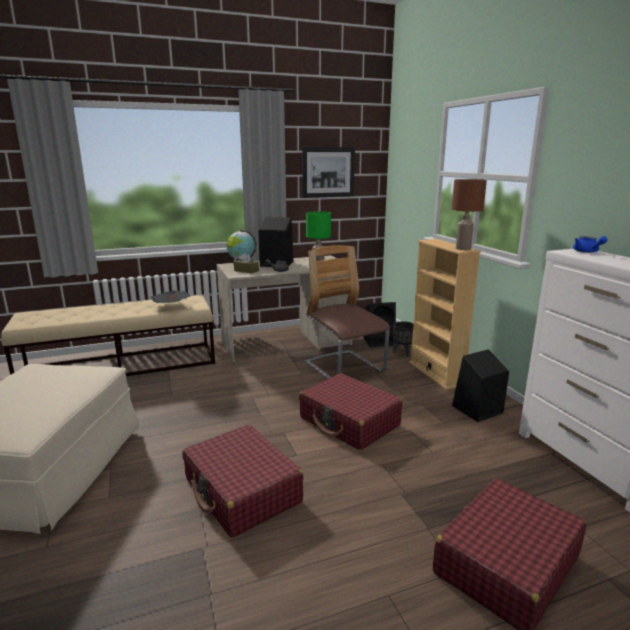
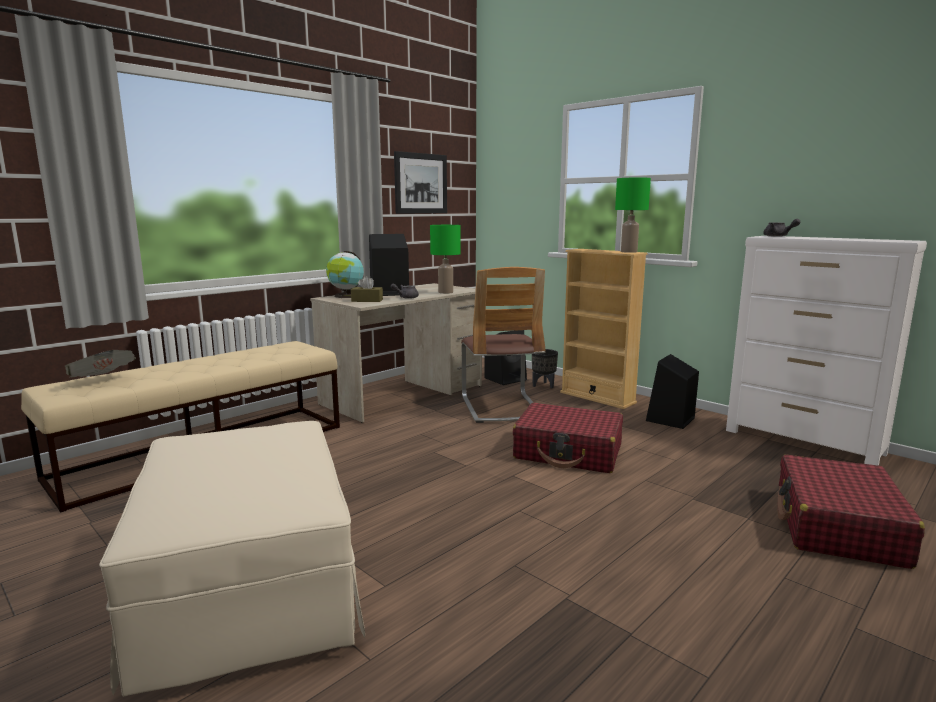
camera: 25 degrees left, 5 degrees down
(171, 307) = (280, 355): newspaper -> newspaper (103, 381)
(242, 491) = (539, 537): red suitcase -> none
(344, 368) = (501, 407): chair -> chair turned 135 degrees counterclockwise
(463, 248) = (629, 252): brown table lamp -> green table lamp
(587, 252) = (778, 236): blue teapot -> grey teapot

